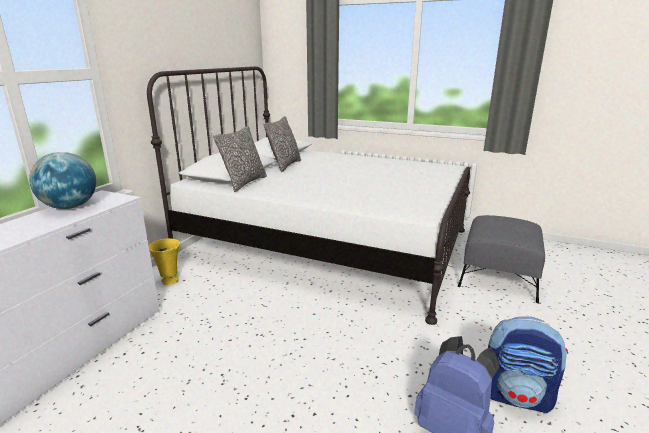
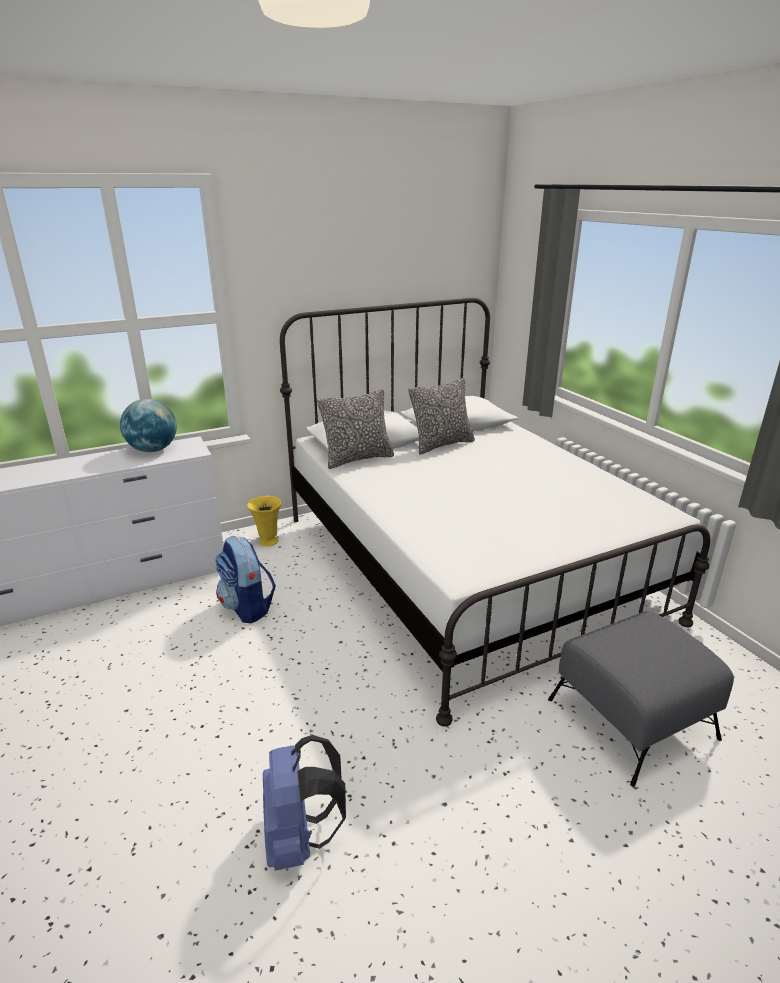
camera: 40 degrees right, 5 degrees up
(516, 396) = (409, 860): backpack -> backpack (247, 607)

